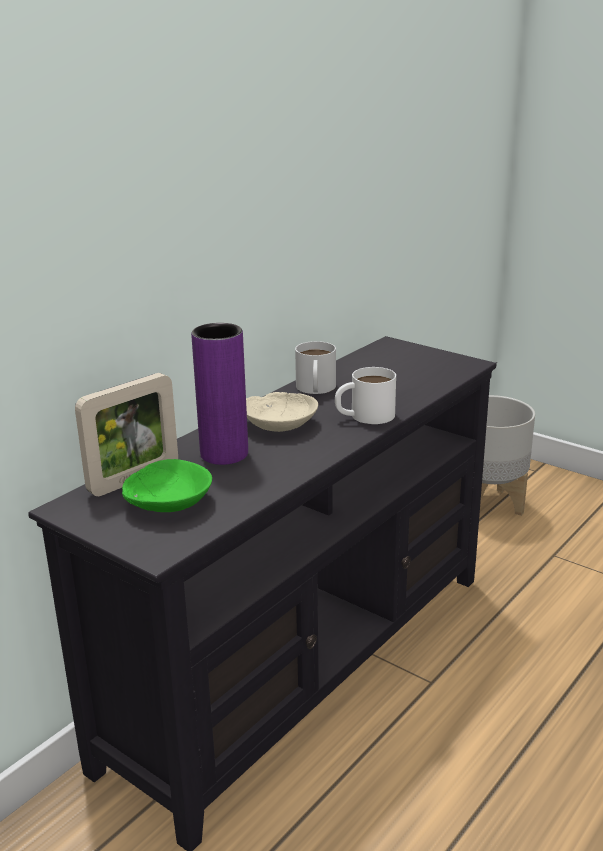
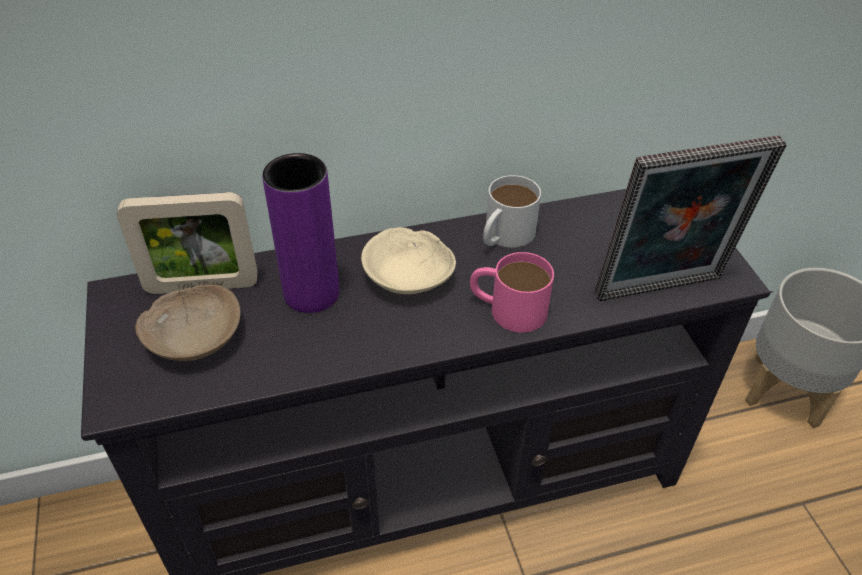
camera: 35 degrees right, 20 degrees up
(168, 502) = (193, 337): green bowl -> beige bowl
(364, 416) = (507, 308): white mug -> pink mug
(441, 380) = (661, 292): none -> picture frame

